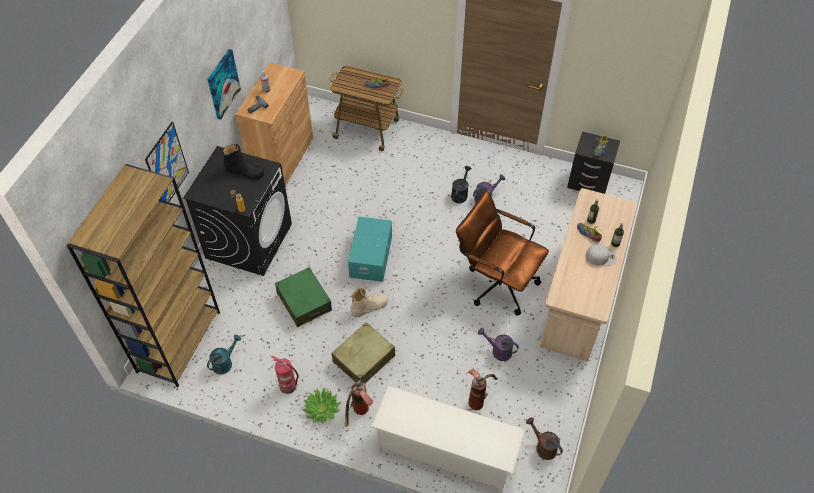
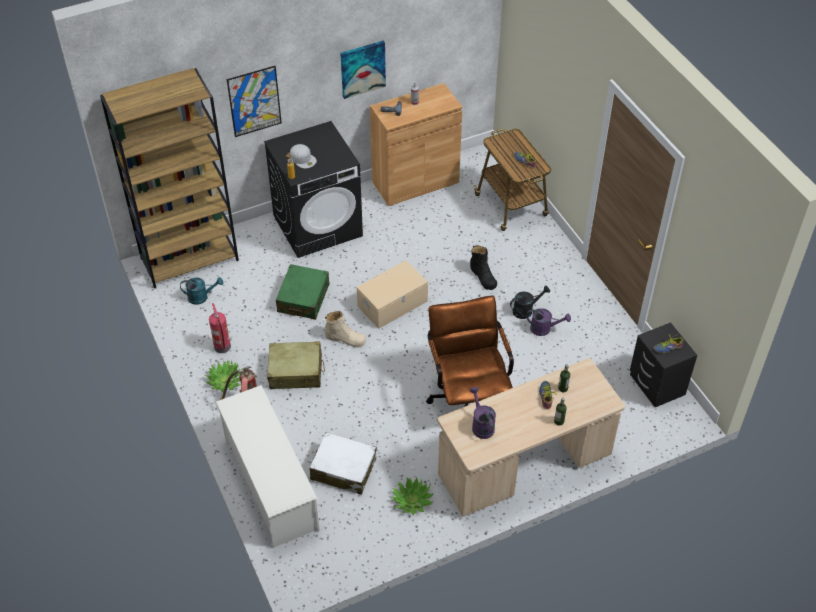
camera: 45 degrees right, 5 degrees down
(245, 171) = (327, 152): black boot -> black boot (483, 276)
(371, 256) = (393, 304): turquoise storage box -> beige storage box
(478, 398) = (343, 469): fire extinguisher -> white suitcase
(498, 351) = (402, 449): purple watering can -> purple watering can (481, 425)
(543, 446) = (346, 544): brown watering can -> none
(545, 379) = (412, 500): none -> potted plant
(601, 256) = (532, 421): white cap -> white cap (303, 159)

